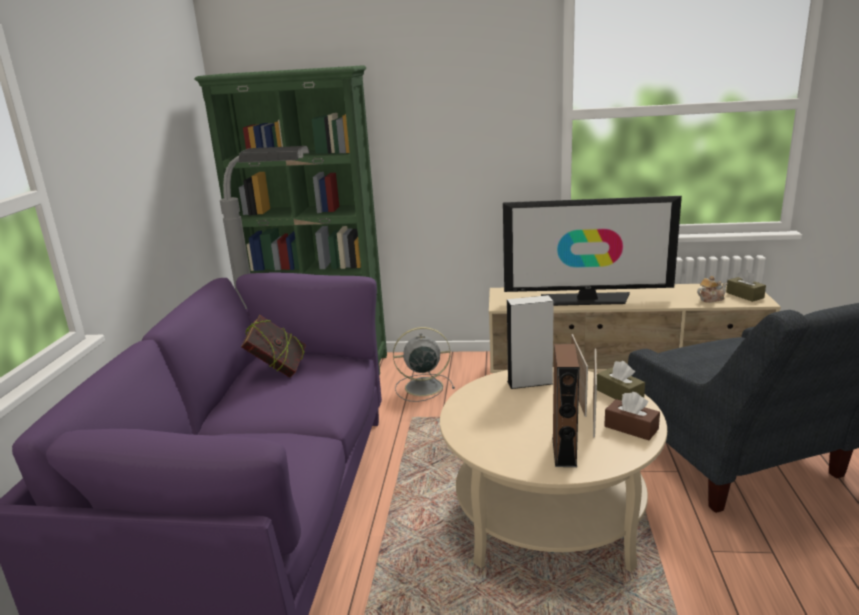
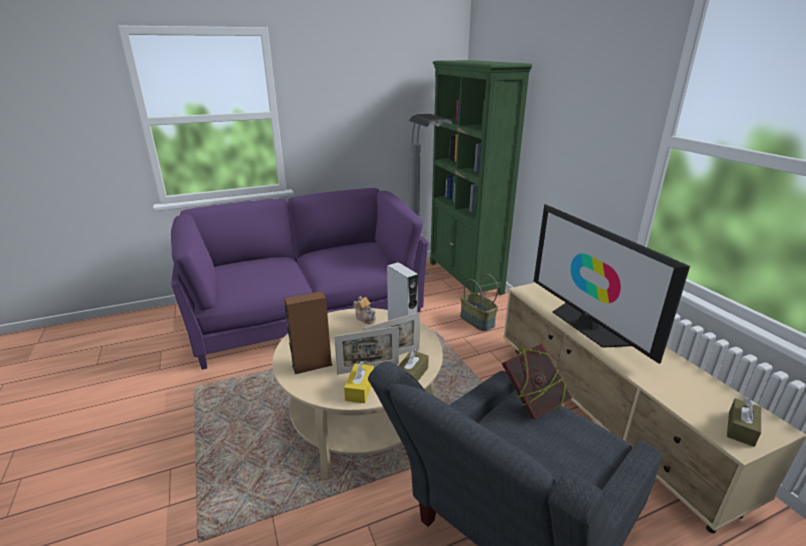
camera: 60 degrees right, 5 degrees up
(278, 371) = (357, 250): book -> book (532, 403)
(422, 387) = (476, 321): grey fan -> basket
(631, 428) = (360, 389): brown tissue box -> yellow tissue box
(710, 299) = (690, 402): teapot -> teapot (365, 318)

